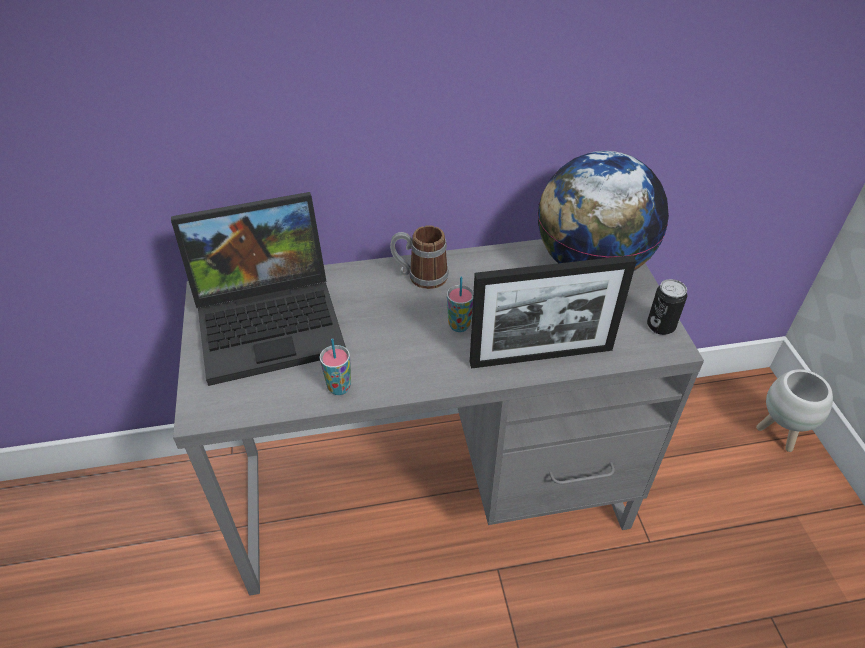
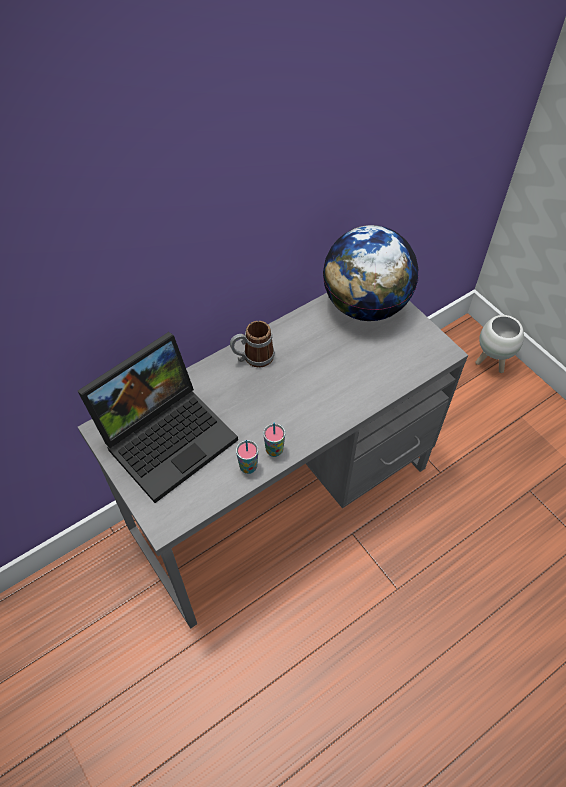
camera: 25 degrees left, 10 degrees up
(459, 325) = (302, 388): cup -> cup (274, 450)
(541, 356) = (368, 391): picture frame -> none
(660, 326) = (431, 339): can -> none

